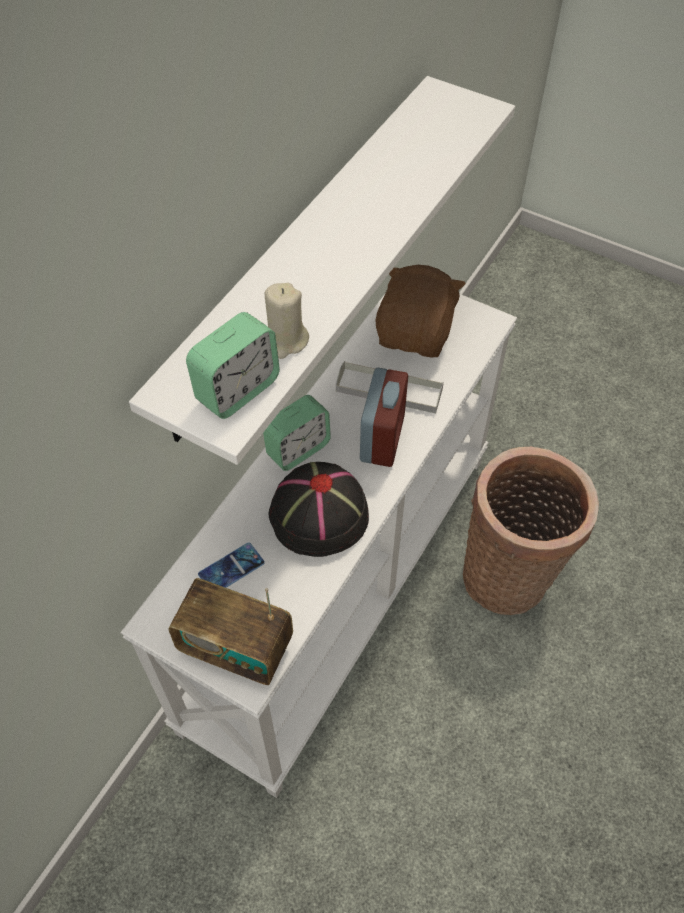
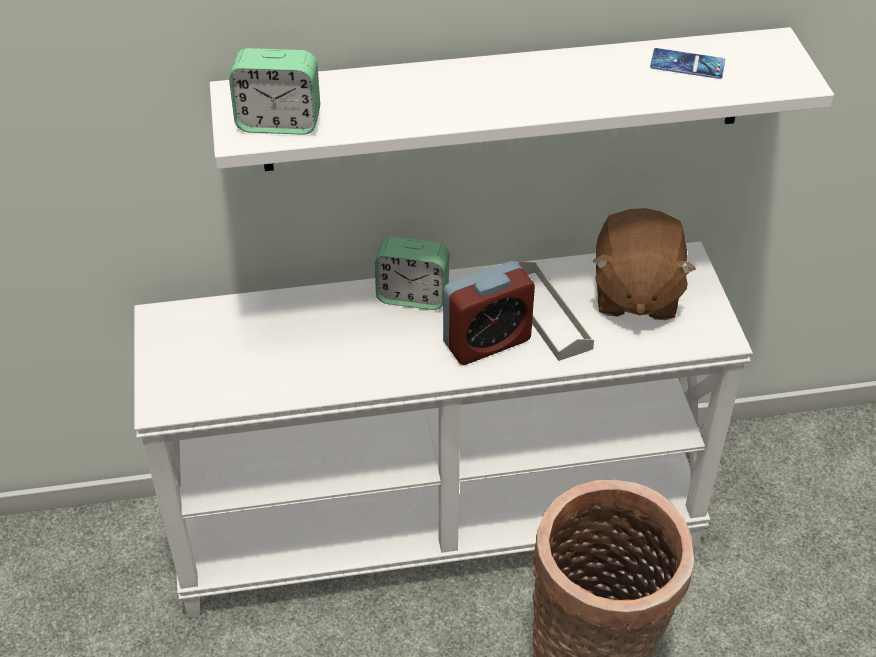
camera: 50 degrees right, 10 degrees down
(231, 568) = (251, 330): phone -> phone (687, 64)
(236, 648) = (181, 378): radio -> none
(286, 341) = (357, 119): beige candle -> none
(318, 515) = (359, 349): black hat -> none
(416, 333) = (635, 293): brown plush toy -> brown plush toy turned 120 degrees clockwise

